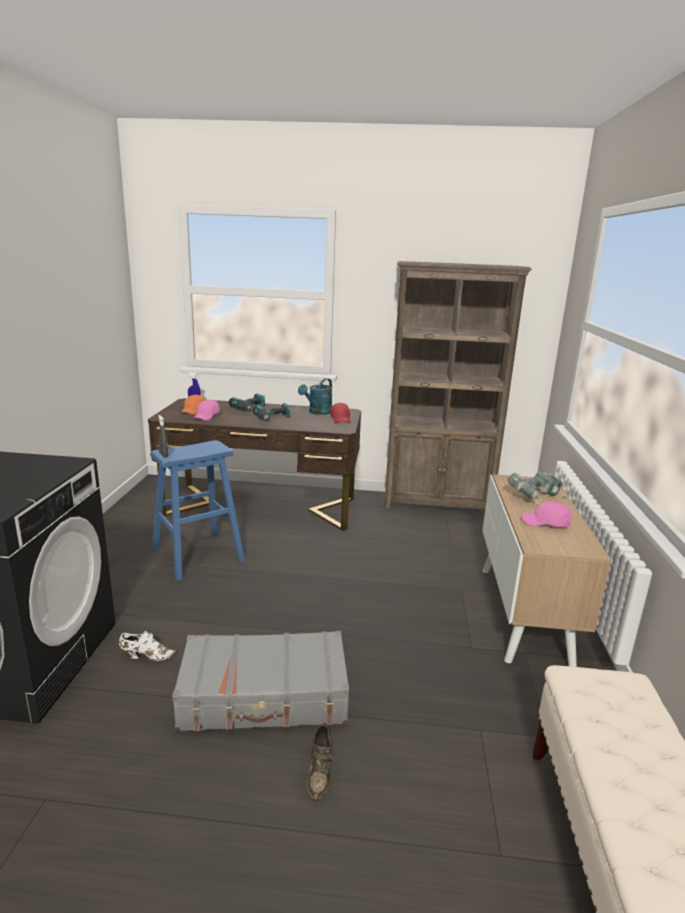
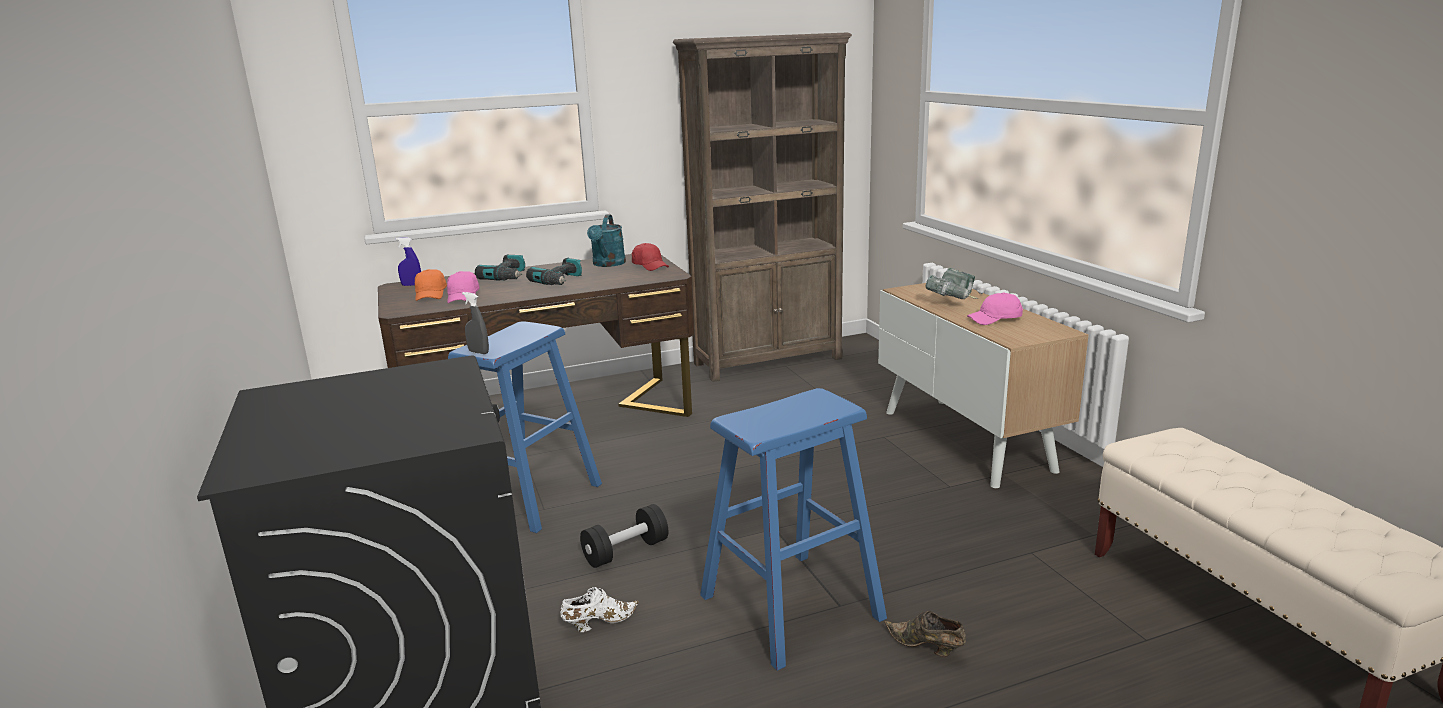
camera: 25 degrees left, 0 degrees up
(210, 613) = (626, 551): none -> black dumbbell
(264, 696) = (791, 606): grey suitcase -> blue stool
(320, 772) = (926, 647): brown shoe -> brown shoe turned 150 degrees clockwise

